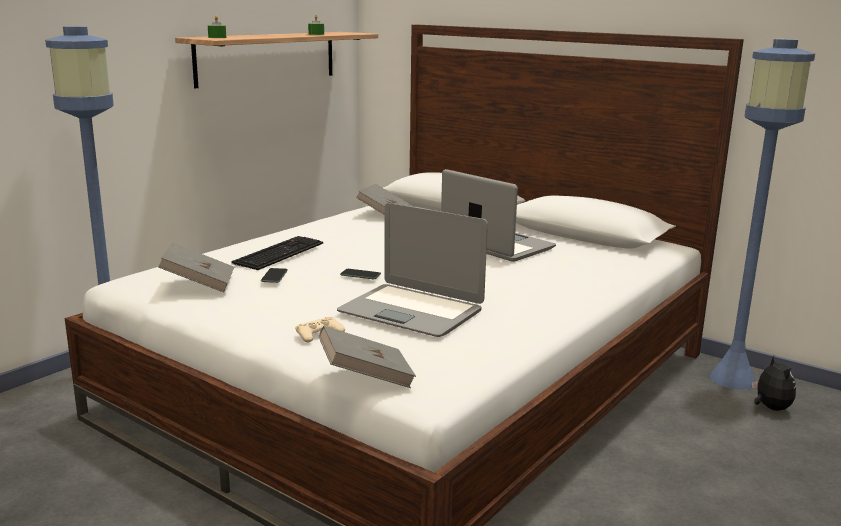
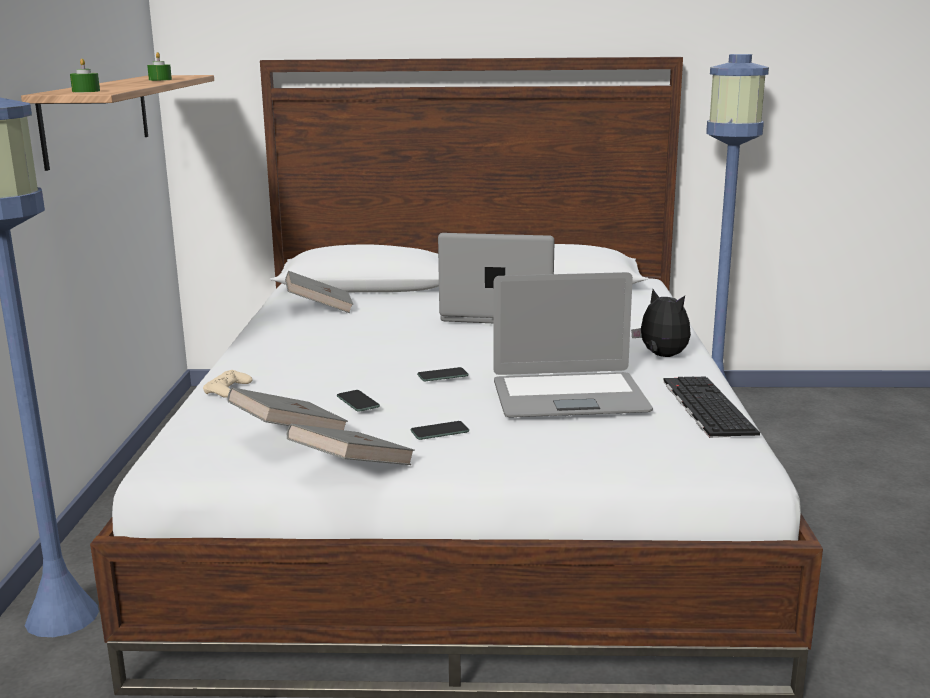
camera: 35 degrees left, 0 degrees up
(278, 253) = (301, 376): keyboard -> keyboard (705, 406)
(285, 308) = (439, 431): none -> phone
(319, 334) = (534, 446): beige game controller -> beige game controller (228, 389)
(366, 377) = (667, 469): grey book -> grey book (352, 470)
(770, 408) = (771, 417): plush toy -> plush toy (661, 356)

